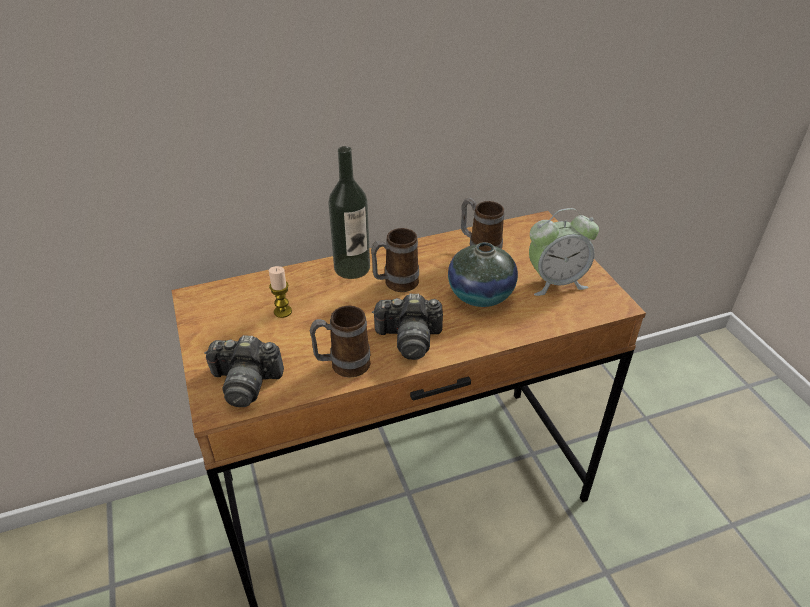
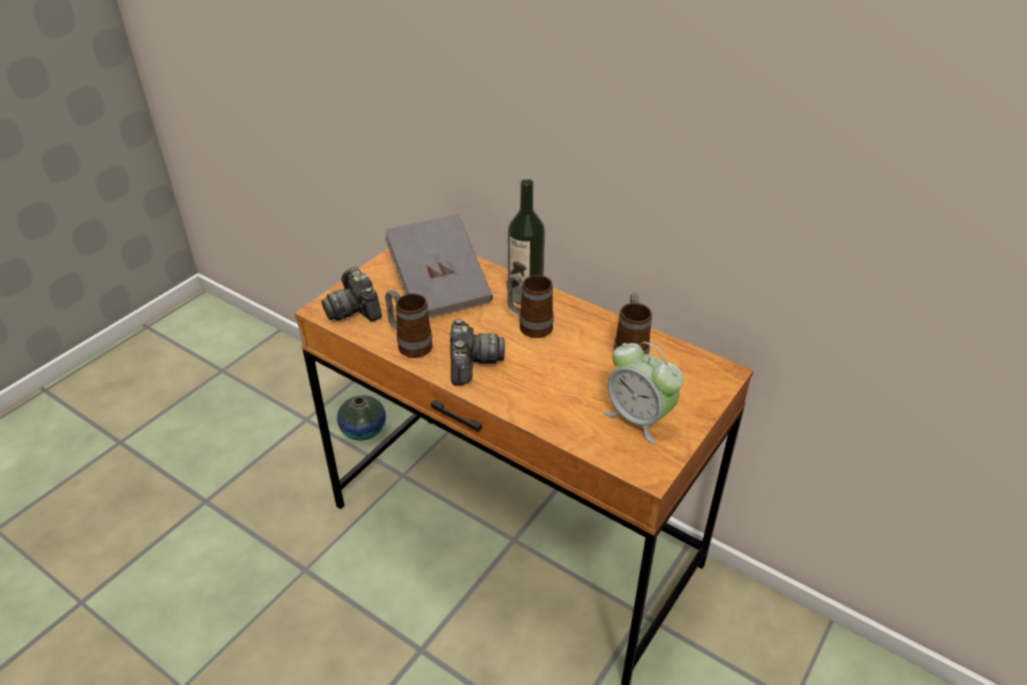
camera: 55 degrees right, 0 degrees up
(283, 311) = (440, 288): candle -> grey book
(409, 338) = (471, 363): camera -> camera turned 150 degrees counterclockwise
(480, 295) = (568, 379): vase -> vase (363, 430)

